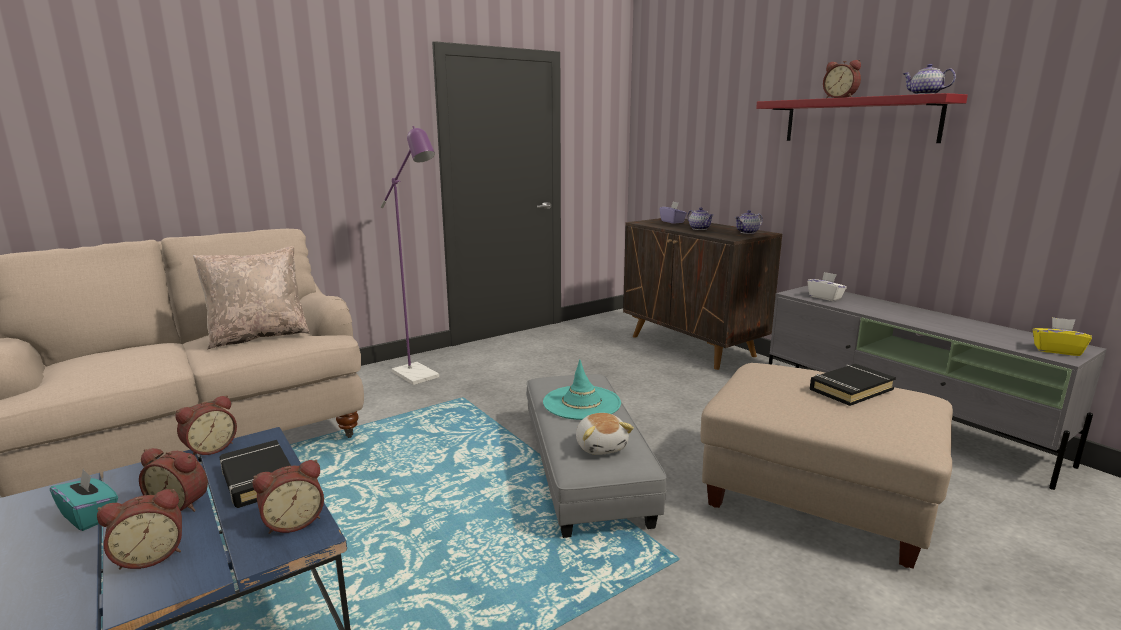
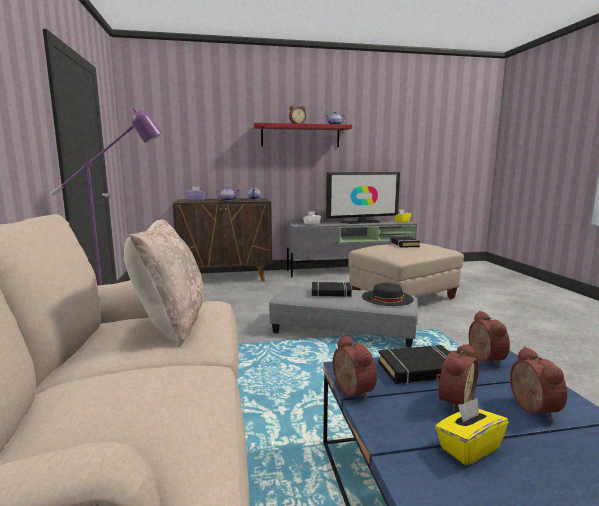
camera: 65 degrees left, 5 degrees down
(90, 516) = (468, 448): turquoise tissue box -> yellow tissue box
(582, 403) = (331, 293): turquoise hat -> black book
(601, 446) = (387, 297): plush toy -> black hat
(944, 322) = (362, 222): none -> television

